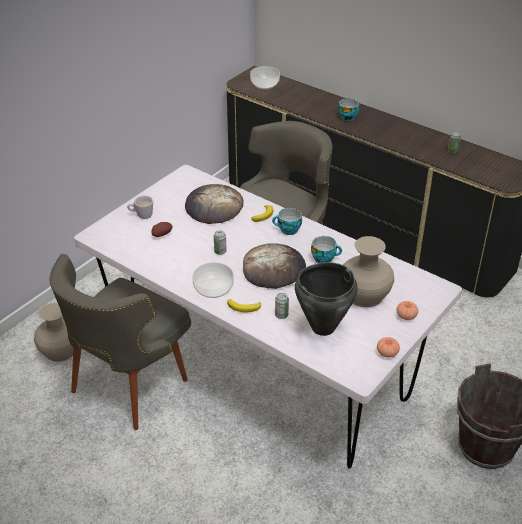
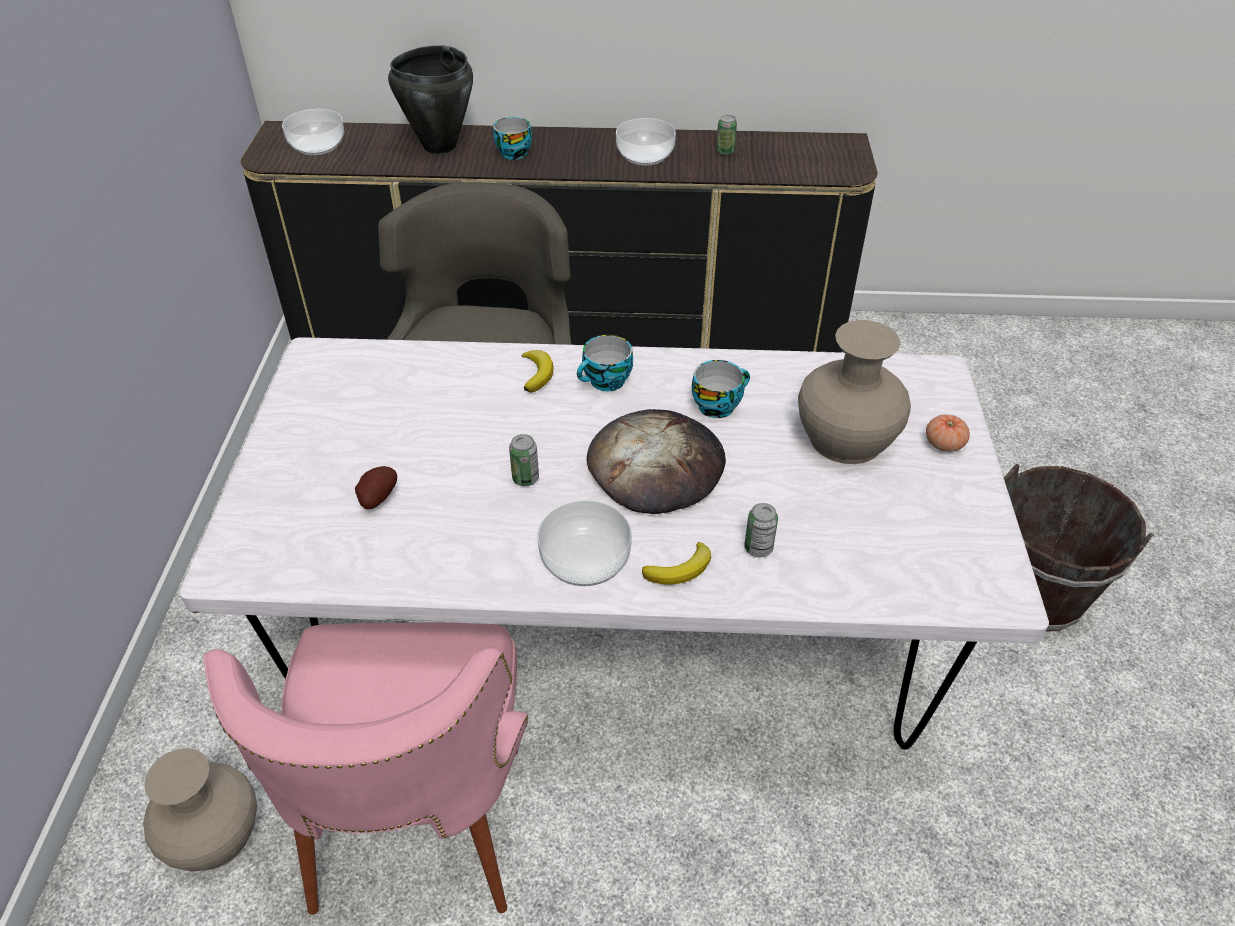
camera: 35 degrees left, 5 degrees up
(130, 386) = (420, 825): grey chair -> pink chair
(141, 215) = (295, 477): white mug -> none
(214, 207) = (429, 397): bread -> none
(322, 327) = (846, 534): black cooking pot -> black cooking pot (439, 146)
(387, 353) = (990, 525): tomato -> none
(409, 139) = (644, 155): none -> bowl

